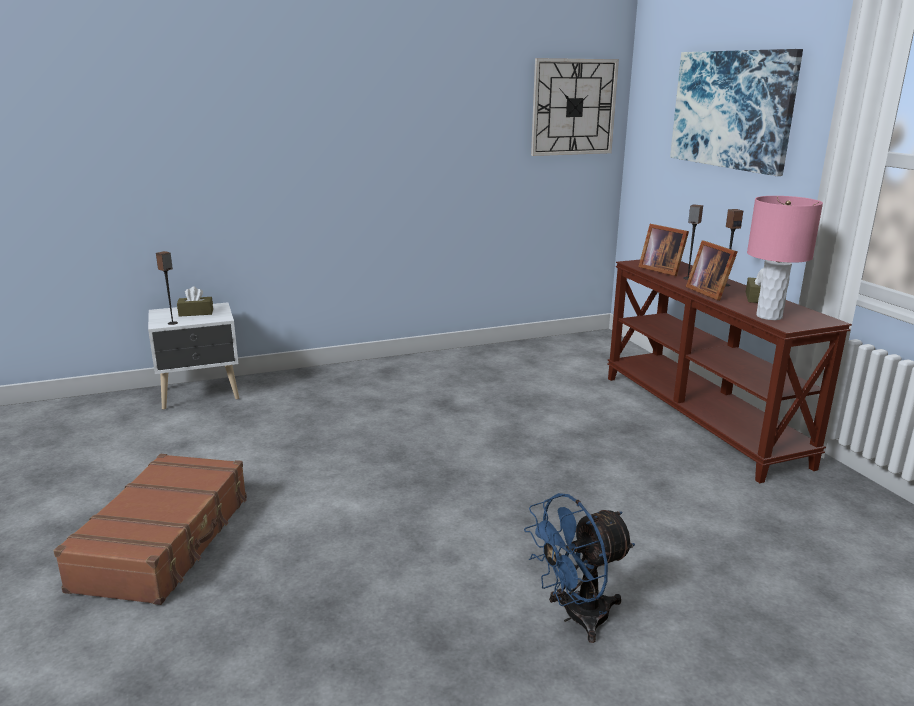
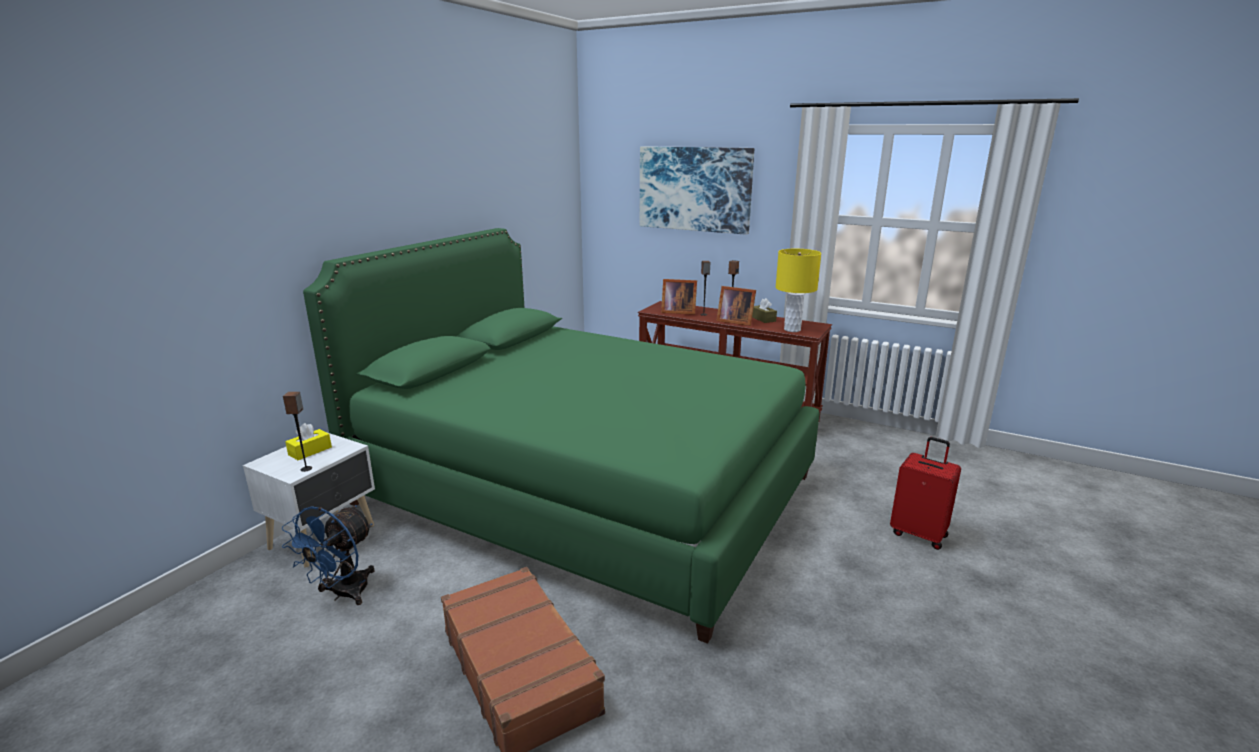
camera: 40 degrees left, 0 degrees up
(196, 313) = (310, 451): brown tissue box -> yellow tissue box
(426, 436) = (586, 490): none -> green bed
(573, 107) = (552, 191): wall clock -> none
(576, 617) = (841, 560): blue fan -> blue fan (343, 594)
(736, 647) = (919, 534): none -> red suitcase
(769, 316) = (792, 329): pink table lamp -> yellow table lamp

